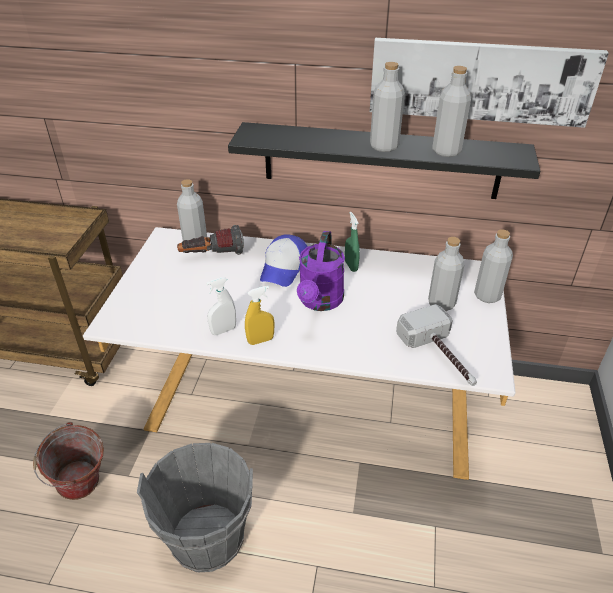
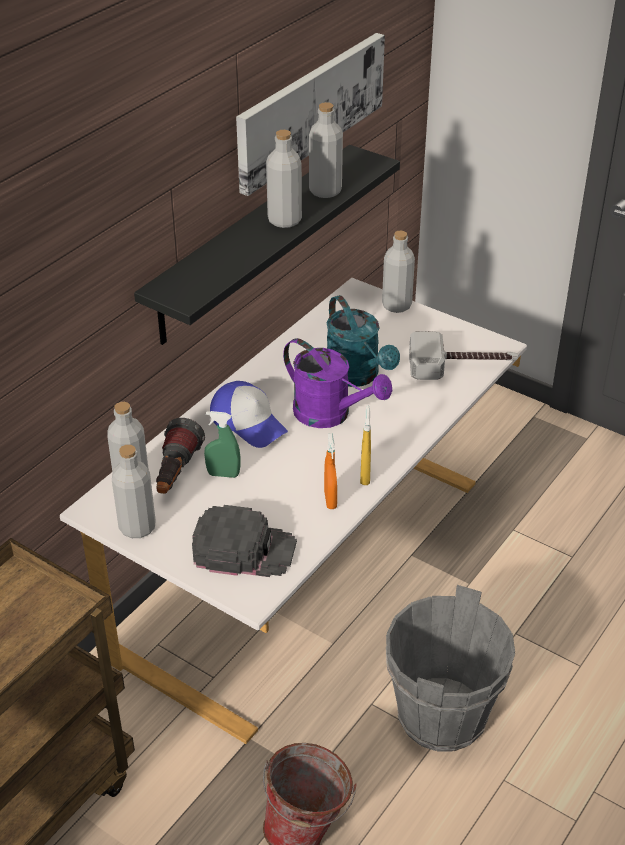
camera: 65 degrees left, 0 degrees up
(153, 306) = (244, 549): none -> black cap
(223, 330) = (330, 500): white spray bottle -> orange spray bottle
(351, 266) = (283, 373): green spray bottle -> green spray bottle (223, 474)
(377, 302) = (358, 376): none -> turquoise watering can
(441, 303) = (389, 337): grey bottle -> grey bottle (137, 527)

